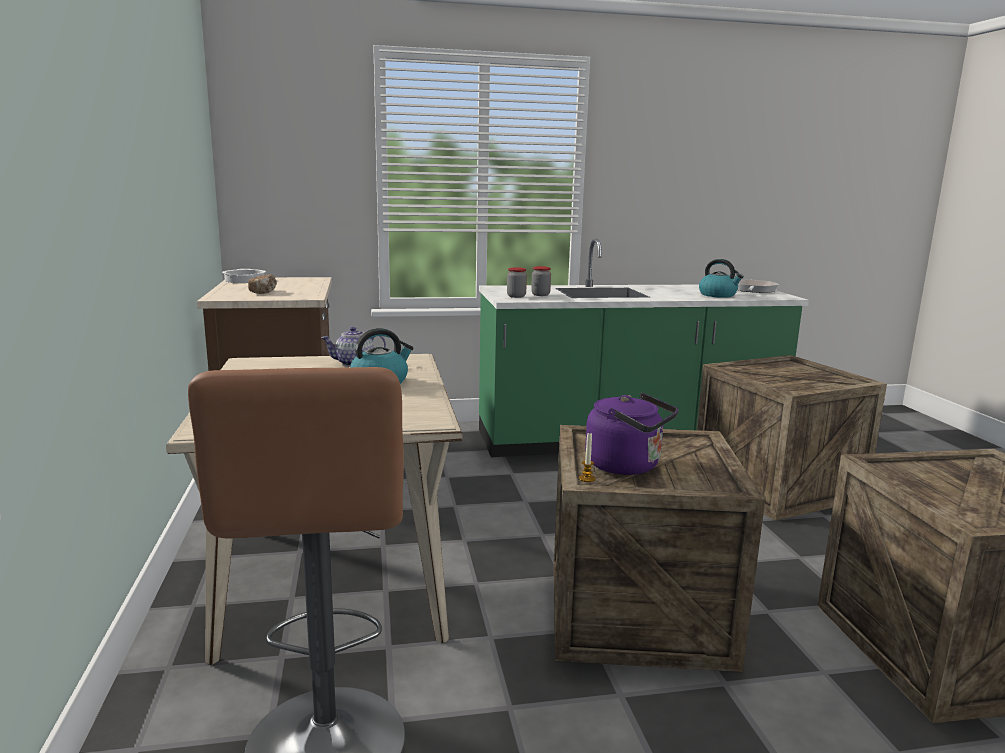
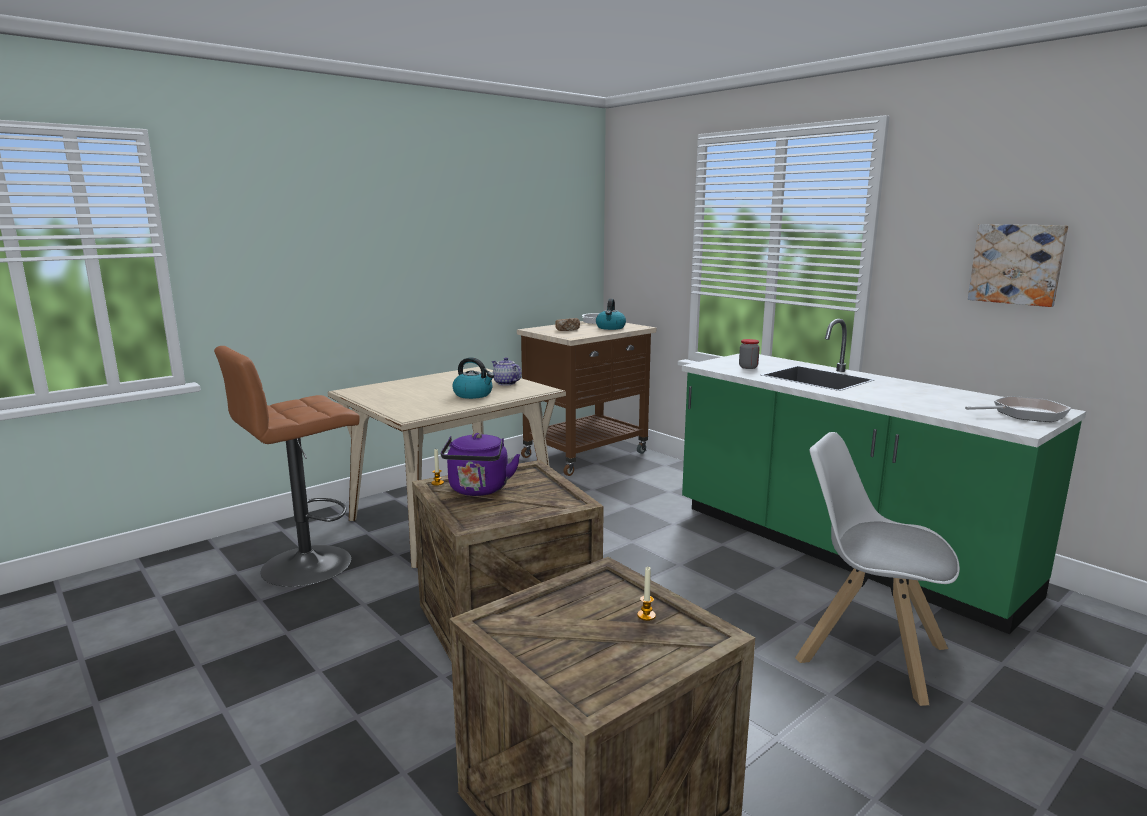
camera: 60 degrees right, 0 degrees up
(516, 296) = (721, 364): jar -> none
(691, 185) = (1017, 264): none -> picture
(718, 295) = (933, 406): kettle -> kettle (610, 328)
(775, 485) = (866, 652): crate -> chair
(958, 468) = (646, 615): none -> candle

